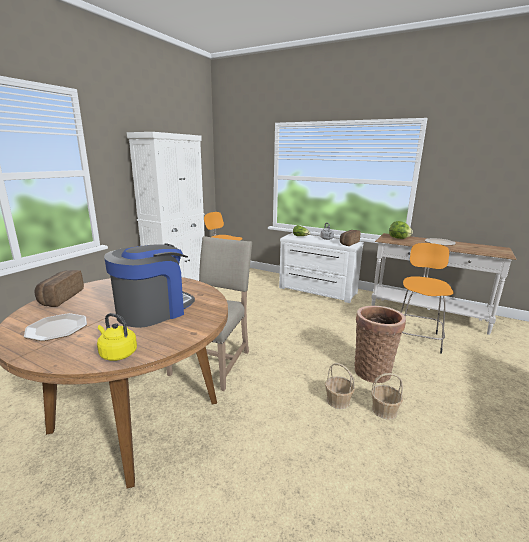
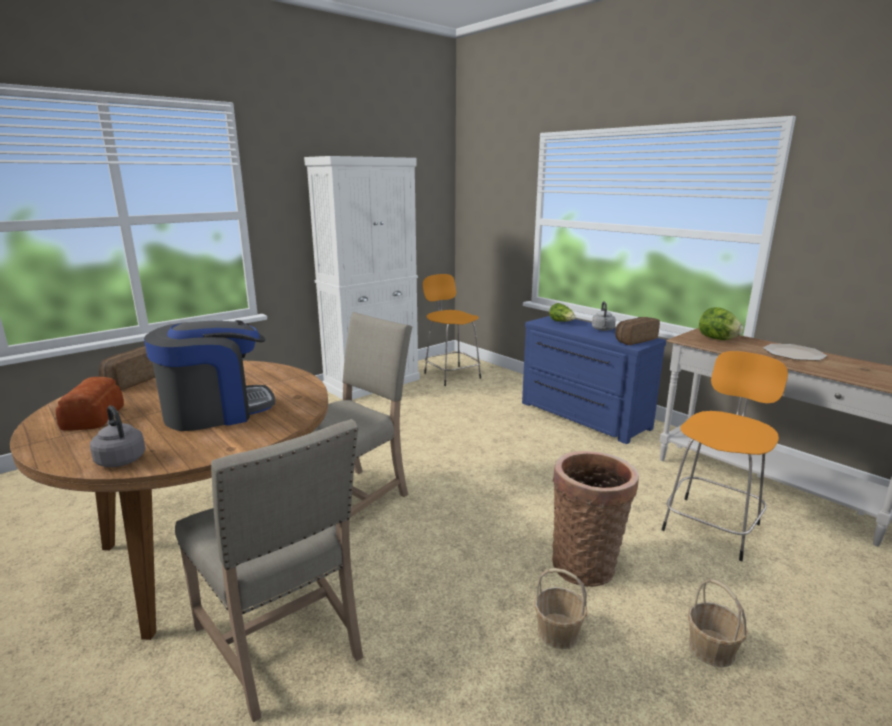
camera: 20 degrees right, 0 degrees up
(57, 328) = (95, 417): plate -> bread
(117, 353) = (120, 459): yellow kettle -> grey kettle
(232, 461) = (283, 642): none -> beige chair
(317, 291) = (582, 416): white dresser -> blue dresser
(338, 401) = (492, 598): basket -> basket (711, 649)

